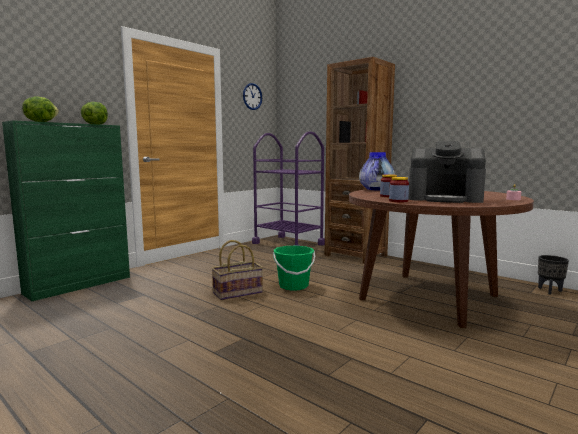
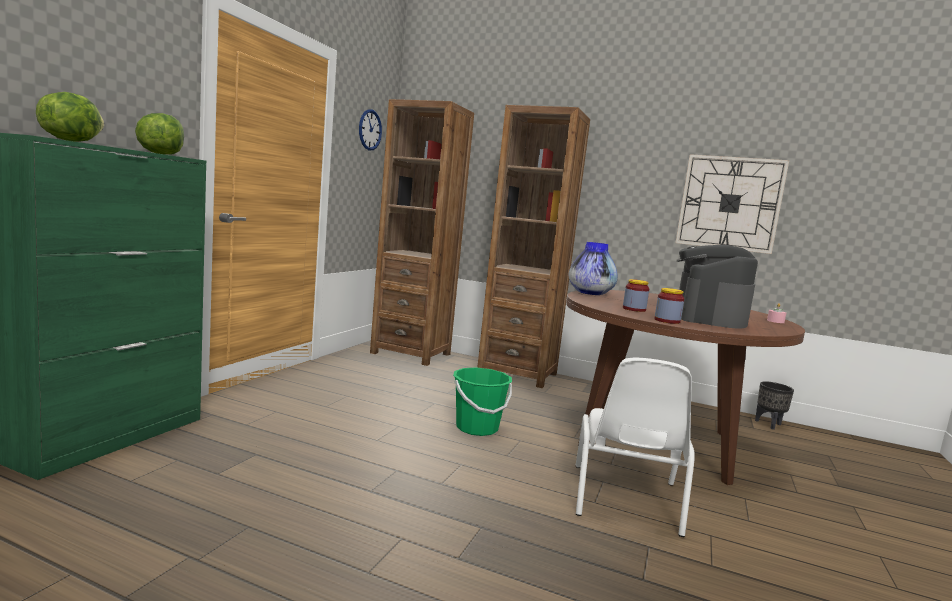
camera: 20 degrees left, 0 degrees up
(237, 292) = (405, 443): basket -> none
(288, 244) = (411, 353): purple cart -> brown bookcase
(362, 331) = (625, 499): none -> white chair
(445, 199) = (706, 318): coffee machine -> coffee machine turned 105 degrees clockwise
(505, 111) = (729, 203): none -> wall clock

